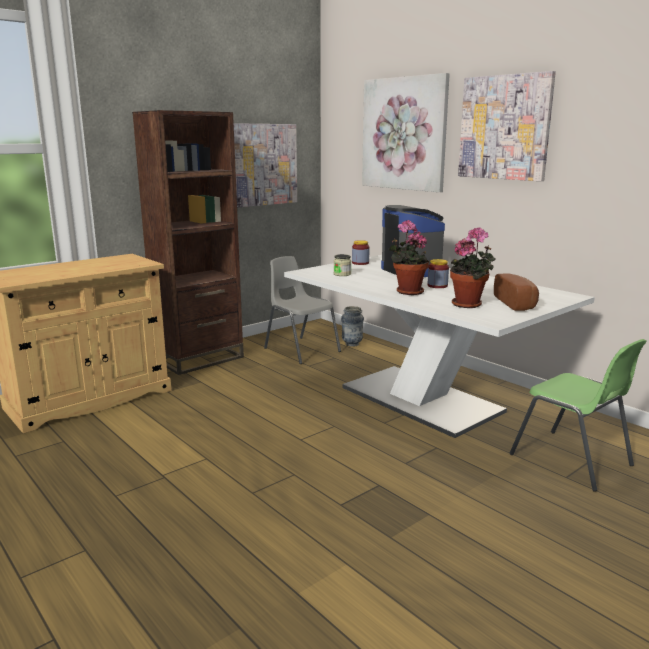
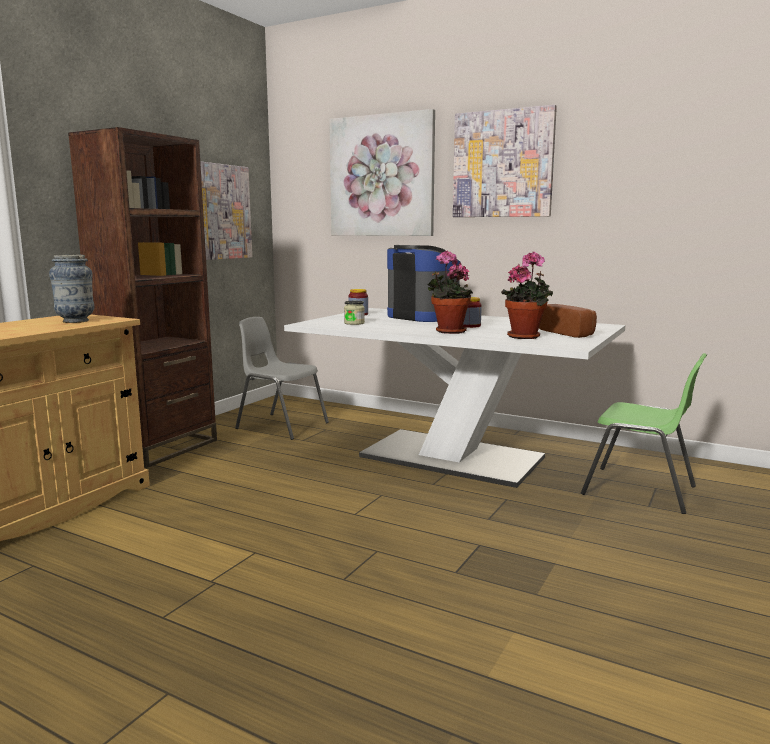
camera: 20 degrees left, 5 degrees down
(352, 344) = (335, 414): vase -> vase (76, 321)

